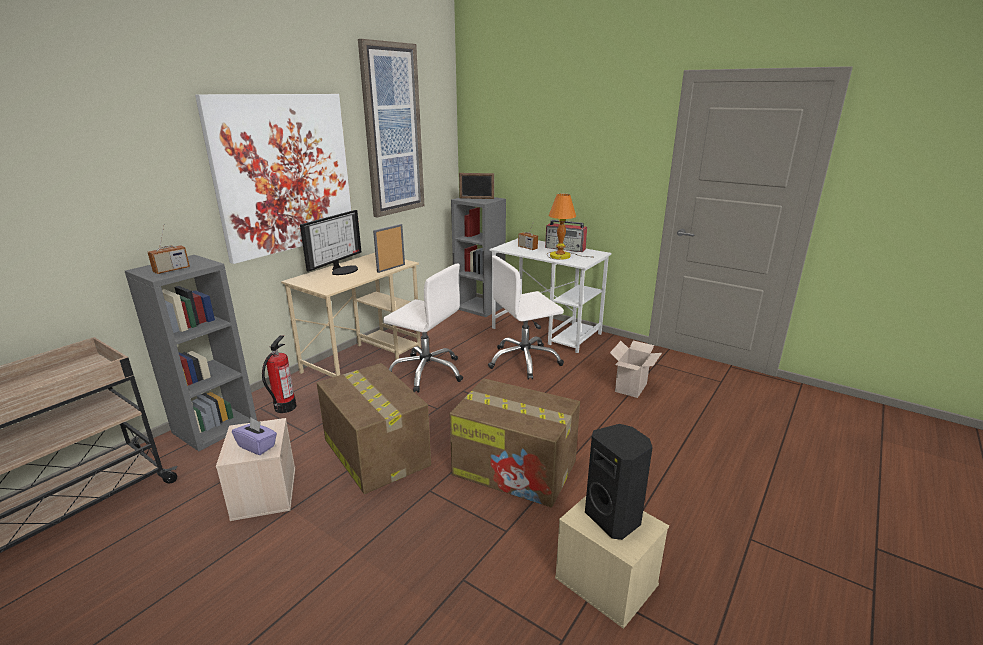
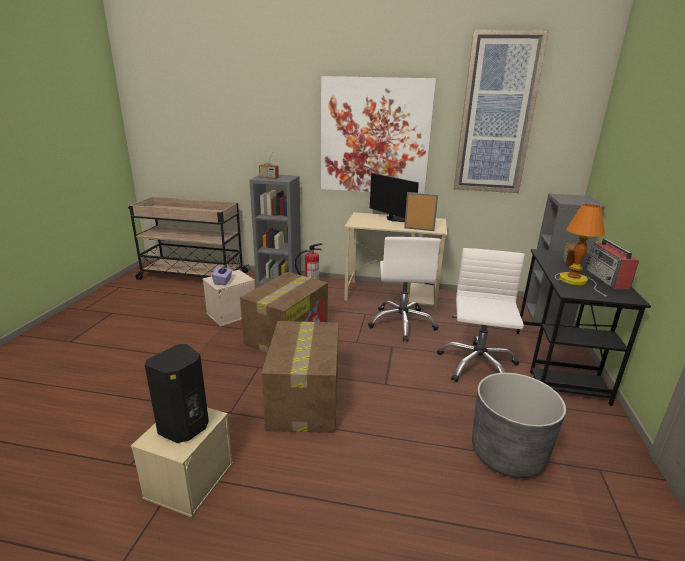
camera: 65 degrees right, 0 degrees up
(342, 270) = (394, 219): monitor -> monitor turned 135 degrees counterclockwise
(476, 198) = (574, 198): picture frame -> none
(524, 361) = (477, 365): white office chair -> white office chair turned 60 degrees clockwise
(547, 331) = (558, 365): white desk -> black desk
(631, 388) = (507, 453): cardboard box -> grey planter

